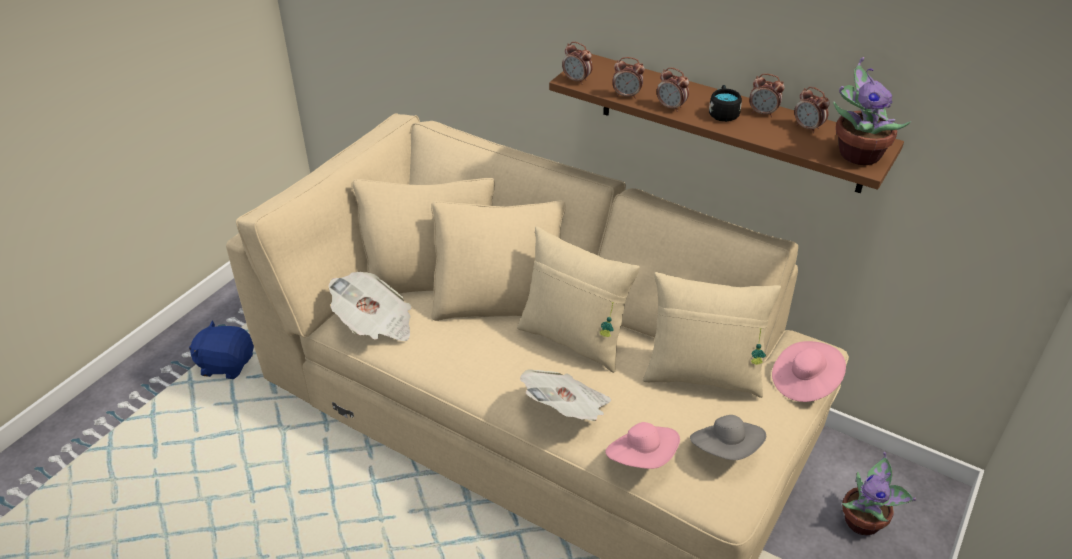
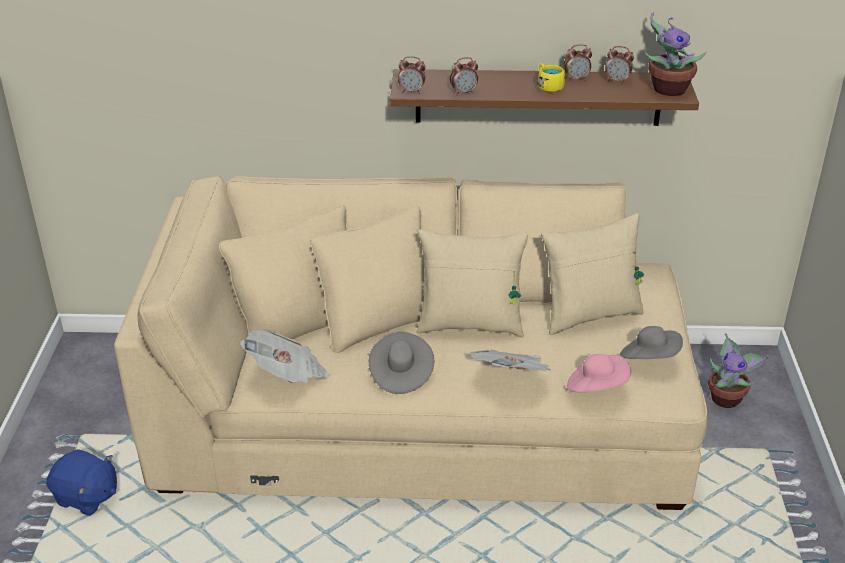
camera: 30 degrees left, 5 degrees down
(226, 364) = (86, 497): blue plush toy -> blue plush toy turned 135 degrees counterclockwise
(469, 364) = (400, 374): none -> grey hat
(671, 107) = (506, 92): alarm clock -> none
(723, 113) = (548, 86): black mug -> yellow mug
(804, 382) = (661, 294): pink hat -> none

